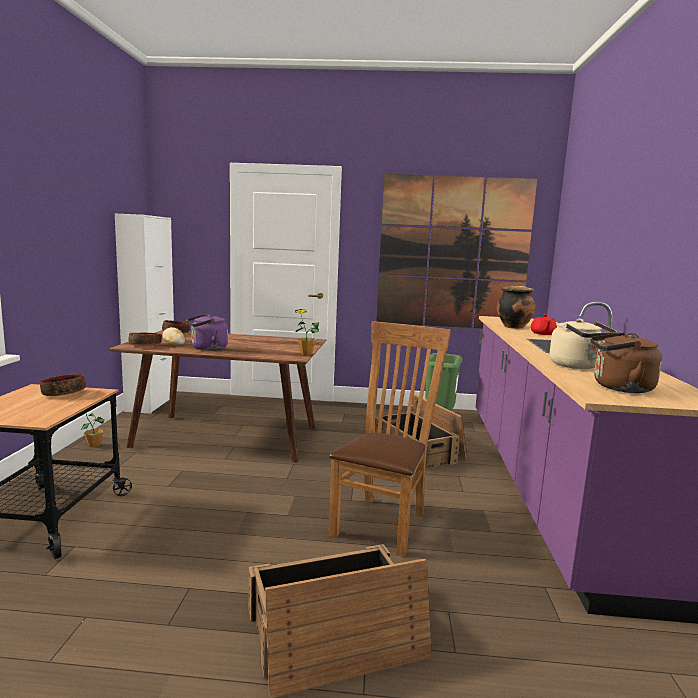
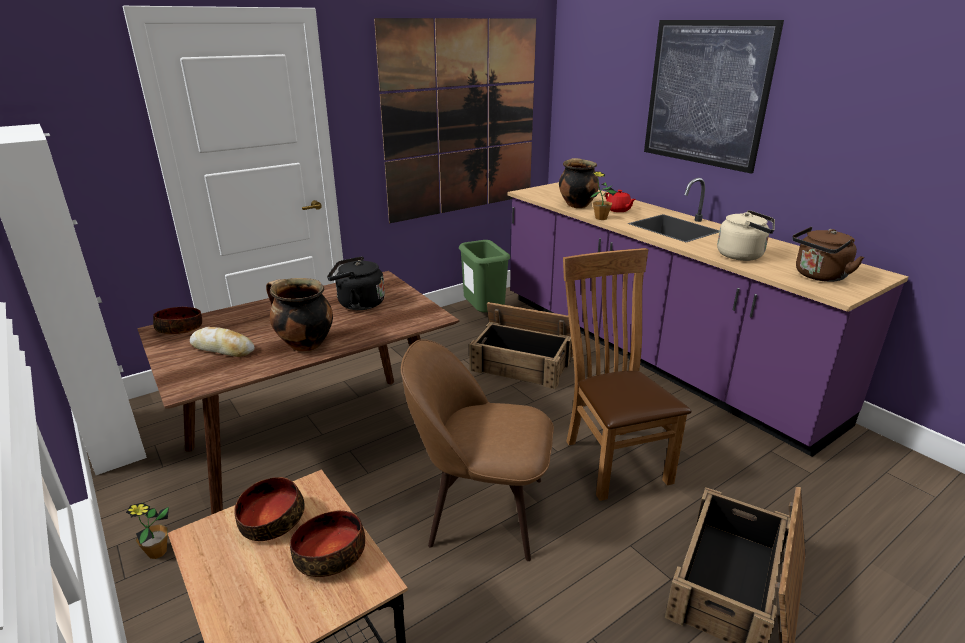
camera: 40 degrees left, 15 degrees up
(145, 345) = (206, 375): bowl -> bowl (331, 554)
(207, 348) = (304, 344): purple kettle -> cooking pot
(249, 501) = (481, 510): none -> brown chair
(272, 344) = (358, 304): none -> black kettle
(306, 353) = (428, 306): potted plant -> potted plant (601, 218)
(627, 223) = (706, 94): none -> picture

